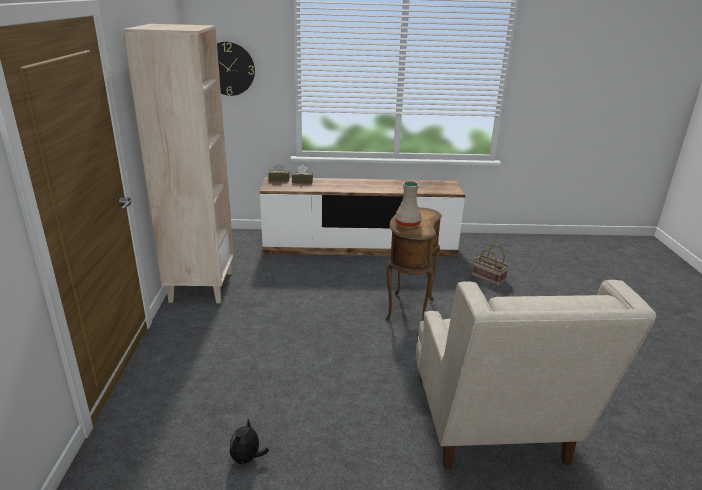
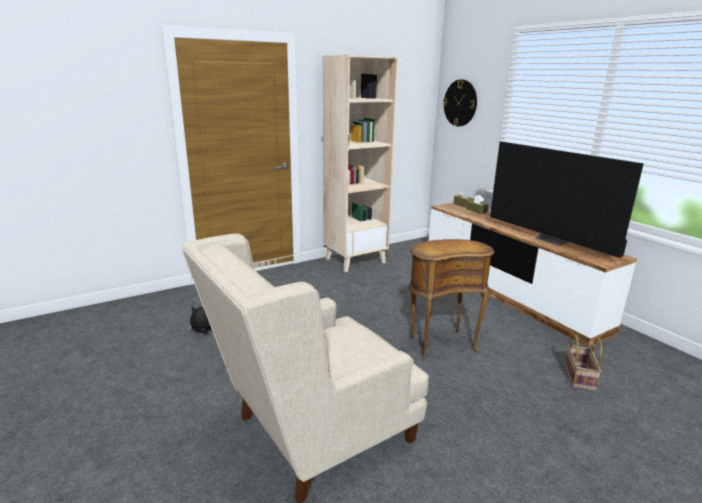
camera: 60 degrees right, 5 degrees down
(400, 186) = (552, 240): none -> television
(407, 224) = (434, 245): beige vase -> none

